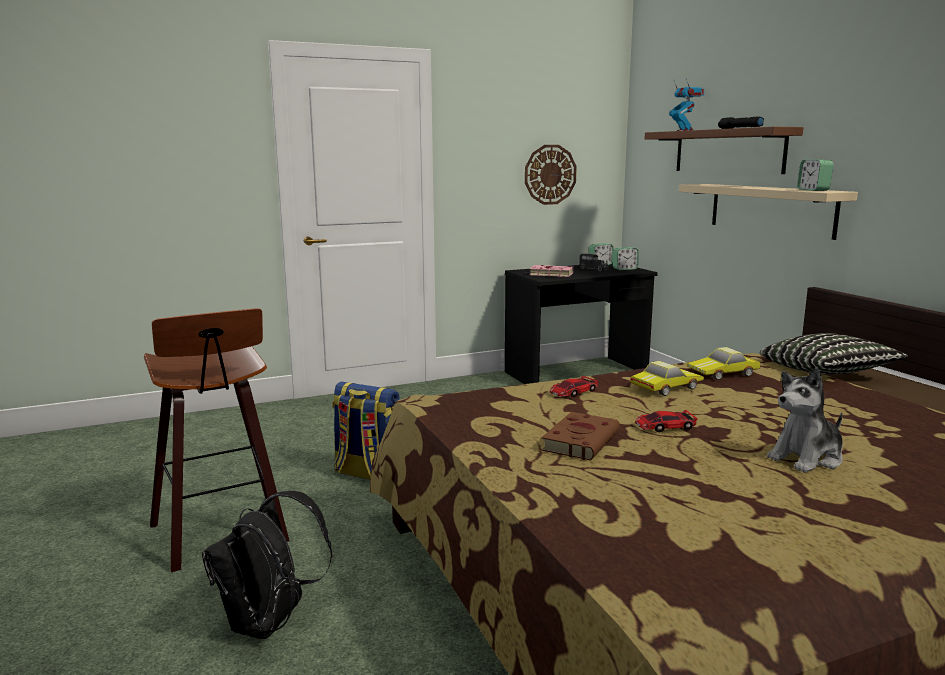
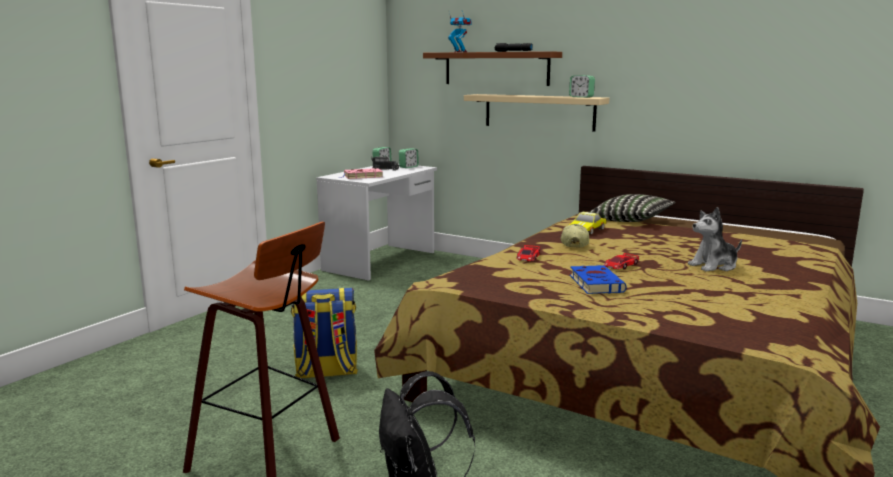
camera: 35 degrees left, 0 degrees up
(550, 174) = (340, 88): wall clock -> none
(576, 373) = (381, 261): black desk -> white desk
(581, 440) = (595, 283): brown book -> blue book
(664, 387) = (573, 244): toy car -> cap
(807, 458) = (714, 266): plush toy -> plush toy turned 45 degrees clockwise

